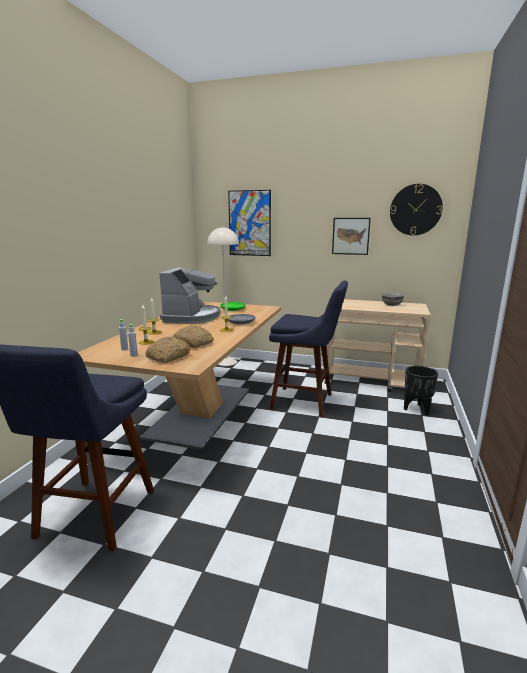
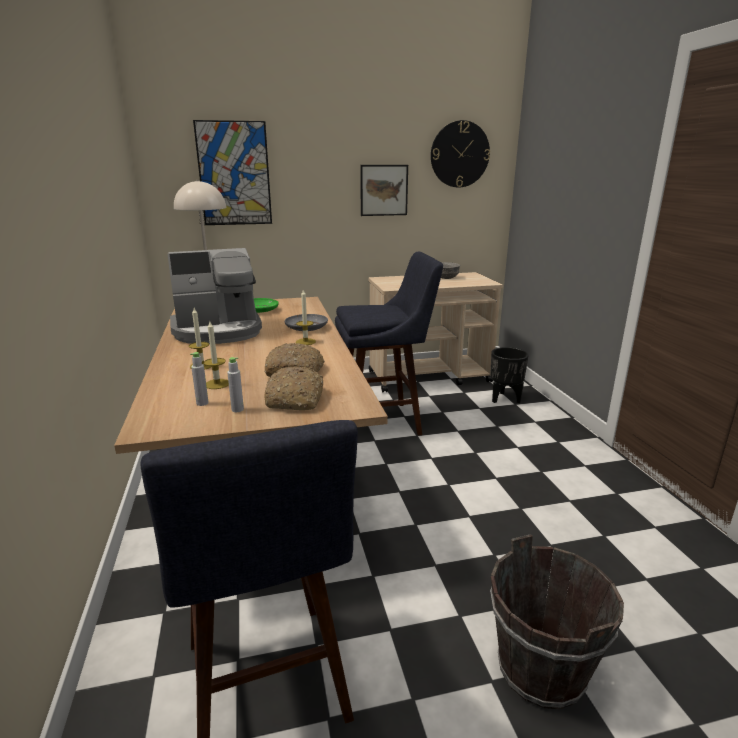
camera: 30 degrees left, 5 degrees up
(192, 317) = (218, 331): coffee machine -> coffee machine turned 90 degrees clockwise
(238, 581) = (540, 670): none -> brown bucket

